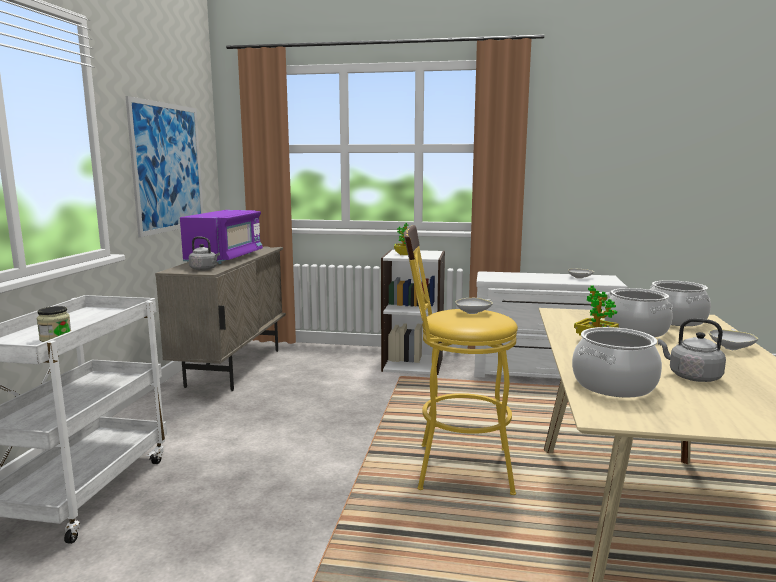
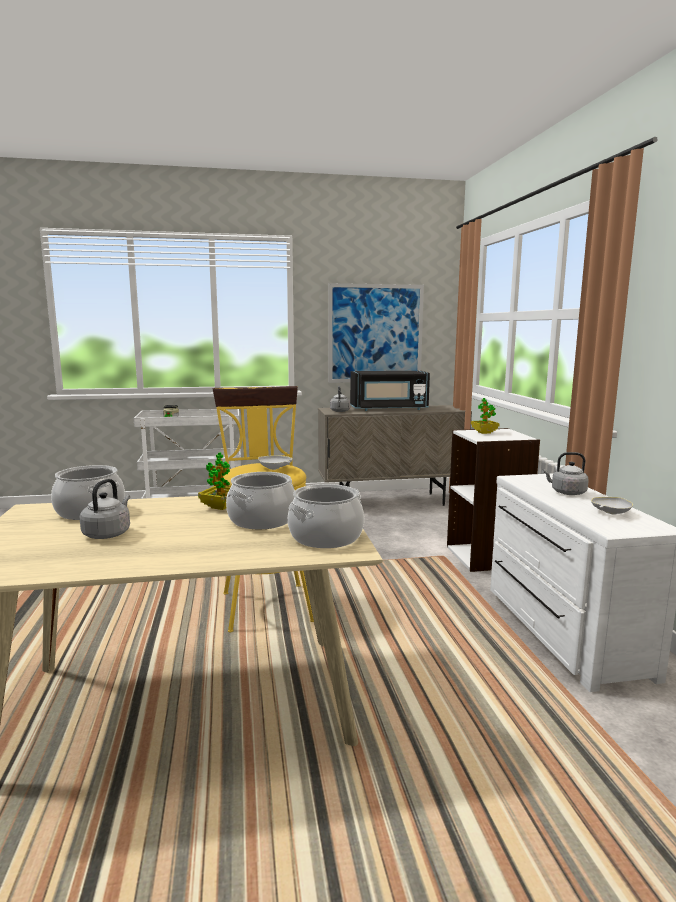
camera: 70 degrees right, 0 degrees up
(225, 258) = (389, 409): purple microwave -> black microwave
(532, 277) = (566, 492): none -> grey kettle
(731, 347) = (211, 555): white bowl -> none

